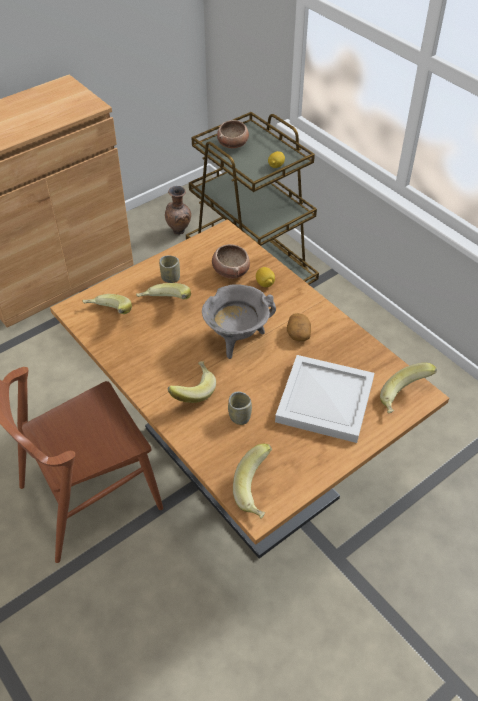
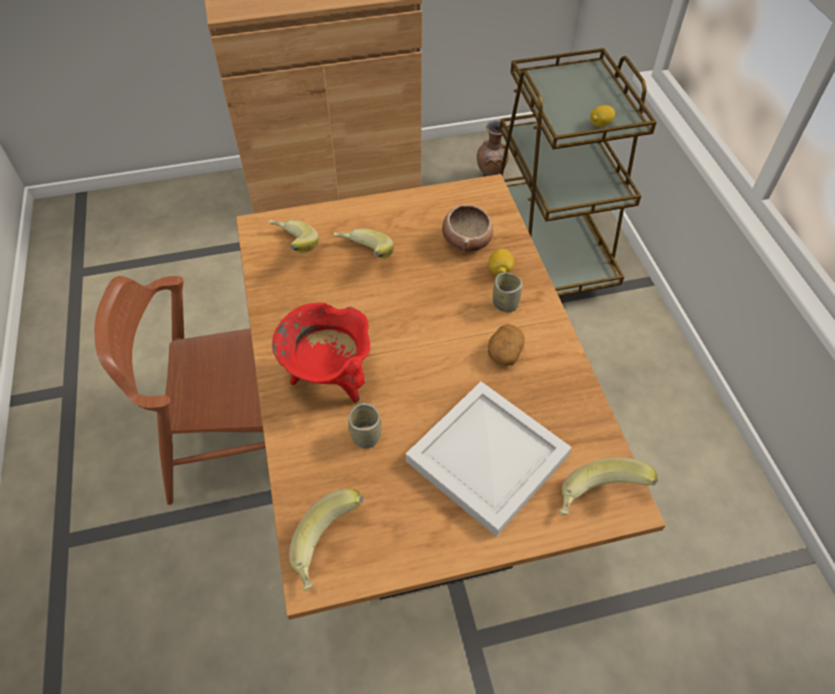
camera: 25 degrees right, 5 degrees up
(170, 278) = (389, 226): cup -> cup (505, 304)
(192, 390) = (329, 378): banana -> red cooking pot
(233, 144) = (561, 83): bowl -> none
(237, 339) = (423, 332): grey cooking pot -> none

